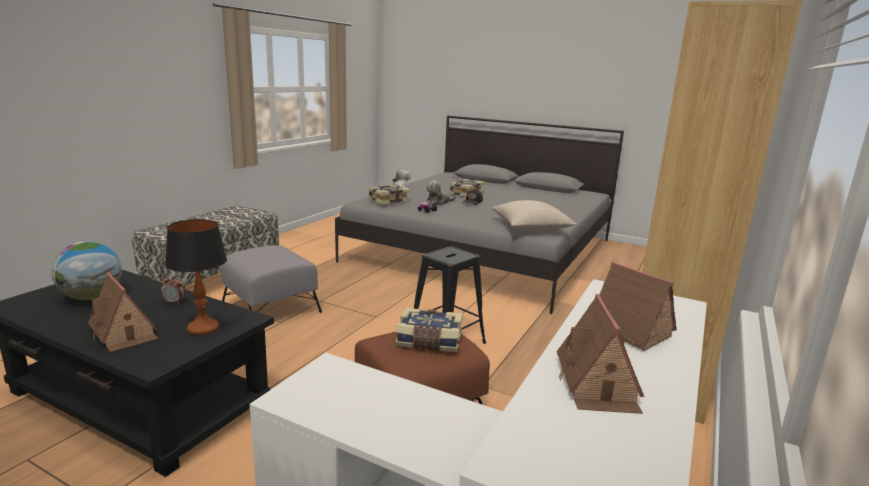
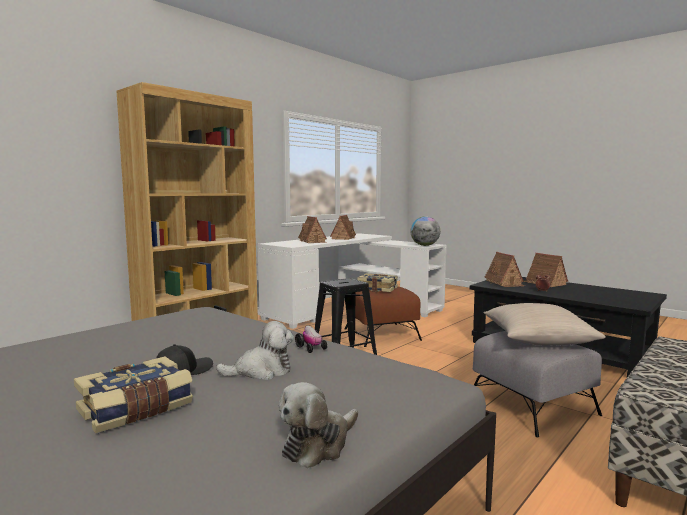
camera: 165 degrees left, 10 degrees down
(92, 297) = (604, 294): globe -> globe (424, 245)
(202, 328) = (504, 283): table lamp -> toy house
(388, 200) = (374, 375): book -> none
(530, 227) = (195, 317): beige pillow -> beige pillow (538, 339)

